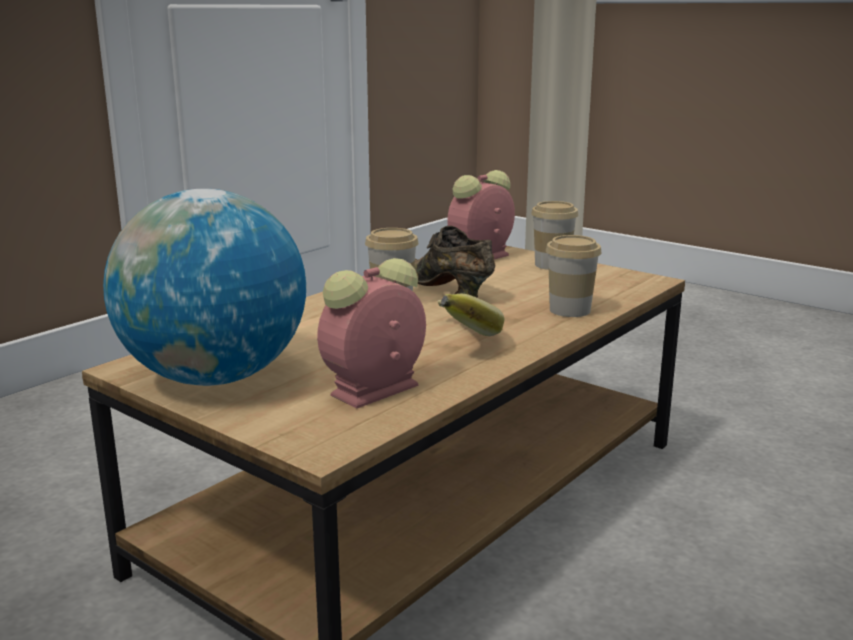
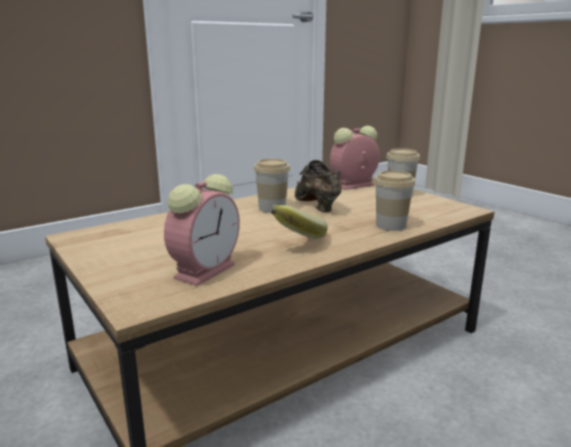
camera: 15 degrees right, 0 degrees up
(214, 377) = (115, 248): globe -> none
(372, 391) = (206, 270): alarm clock -> alarm clock turned 150 degrees clockwise

